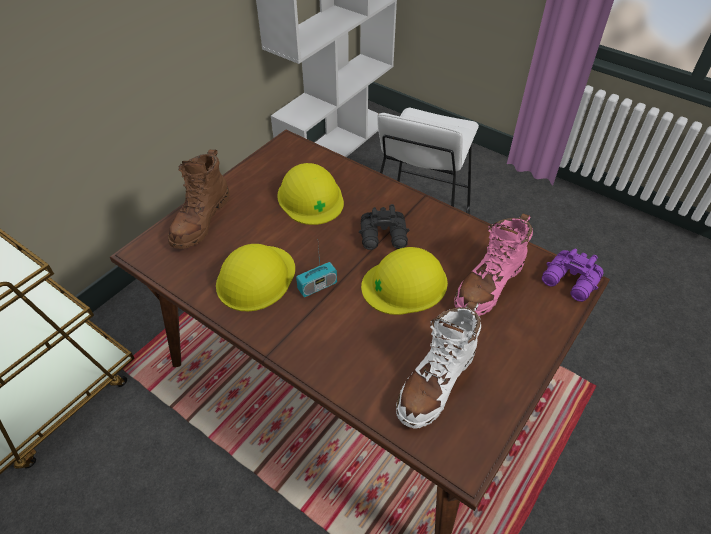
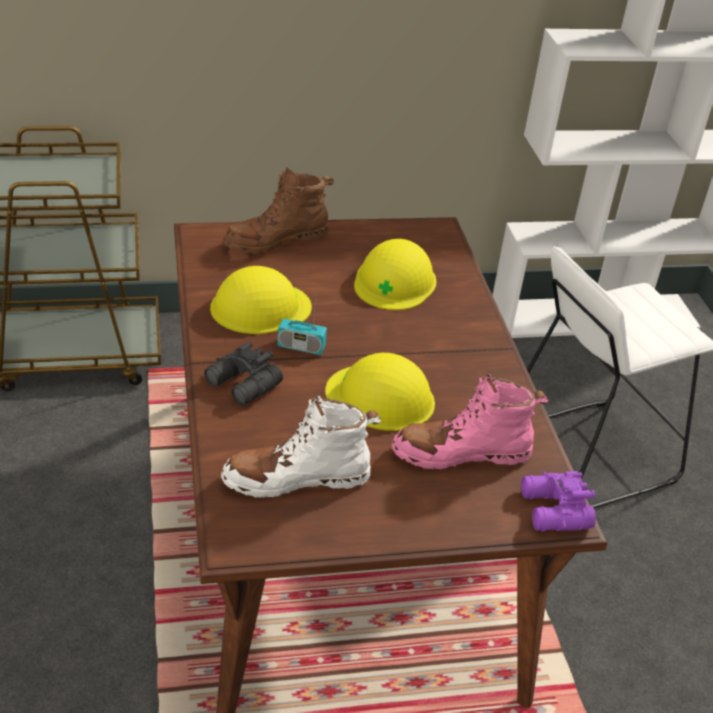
camera: 40 degrees right, 10 degrees down
(384, 237) = (418, 352): black binoculars -> black binoculars (243, 385)

